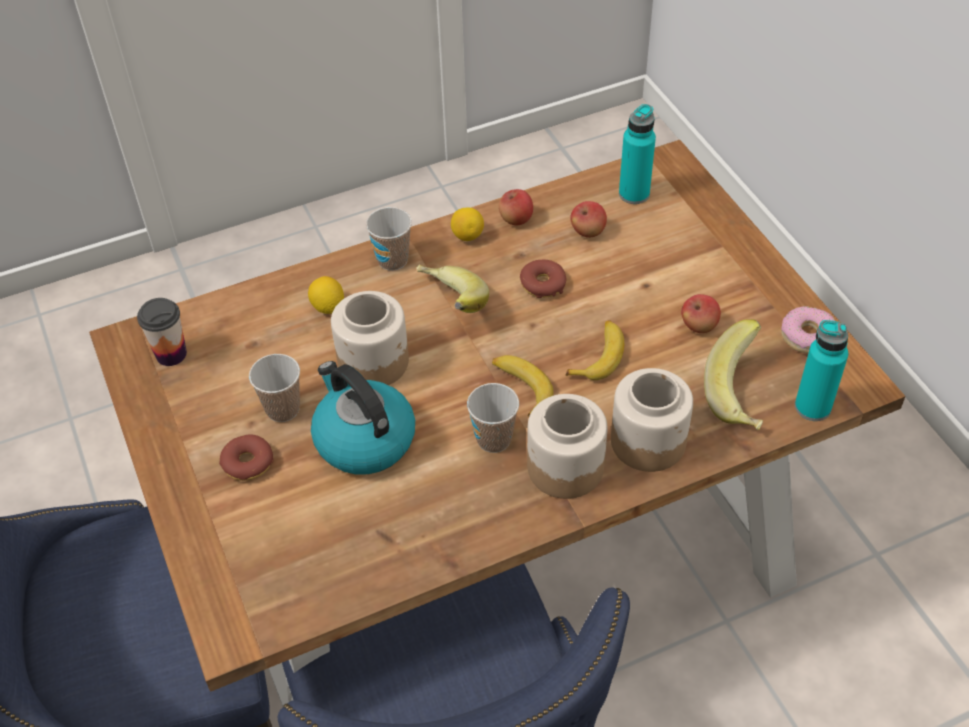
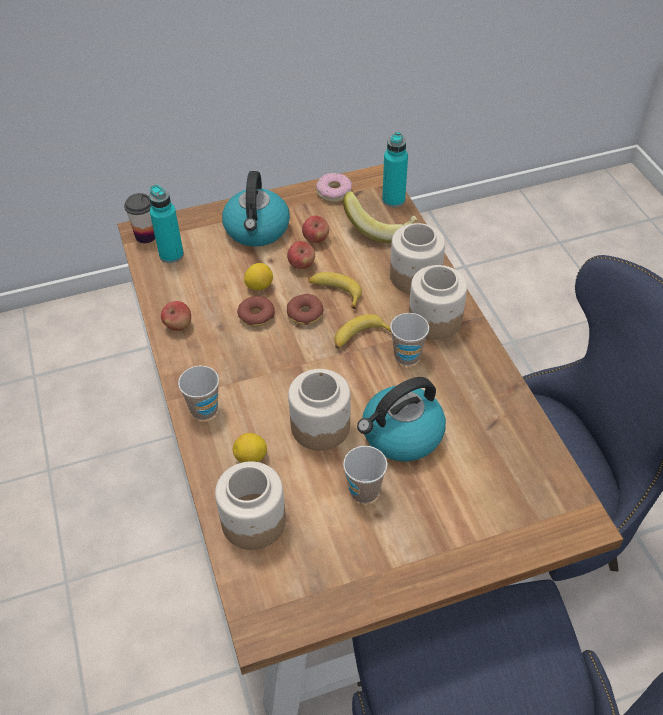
camera: 85 degrees left, 0 degrees up
(171, 354) = (286, 584): cup -> cup (146, 236)
(247, 319) = (252, 521): none -> jar
(248, 463) = (420, 515): donut -> donut (305, 314)
(449, 305) = (266, 374): banana -> none
(467, 236) = (188, 357): lemon -> lemon (259, 286)
(588, 232) = (205, 285): apple -> apple (301, 265)
(701, 265) = (257, 230): none -> kettle

